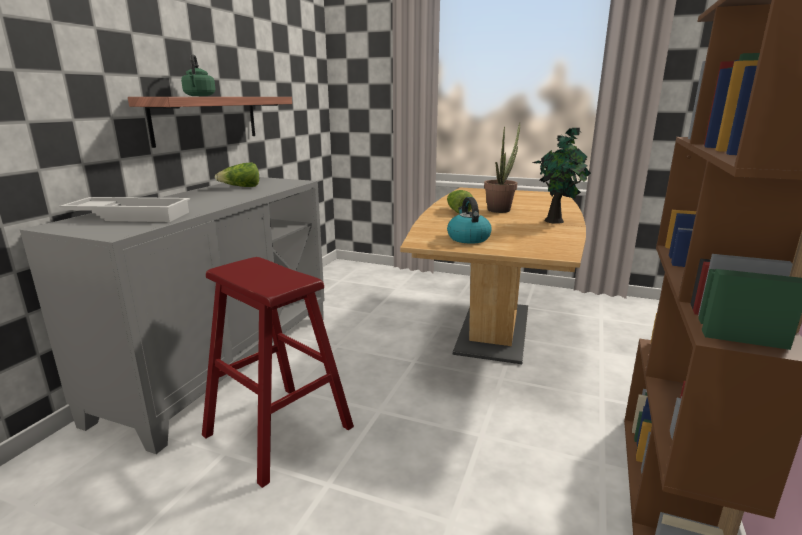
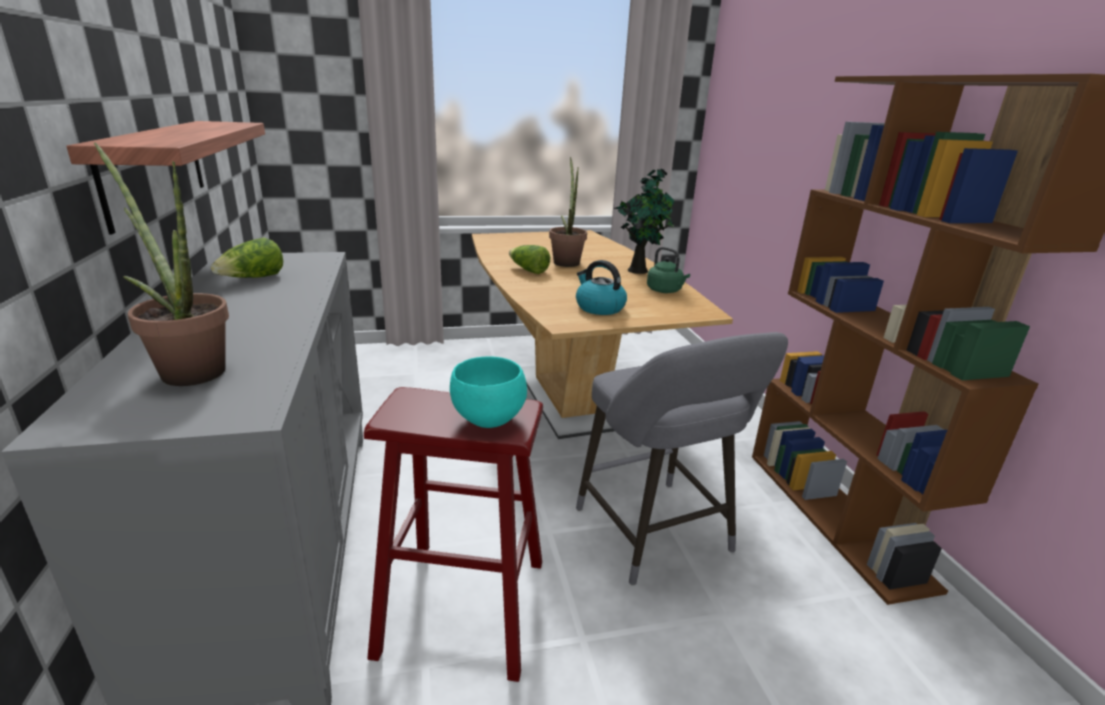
camera: 35 degrees left, 5 degrees up
(132, 216) = (187, 369): white tray -> potted plant
(199, 96) = (168, 134): green kettle -> green kettle (665, 291)
(271, 281) = (488, 420): none -> turquoise bowl
(459, 445) = (657, 536): none -> grey stool

